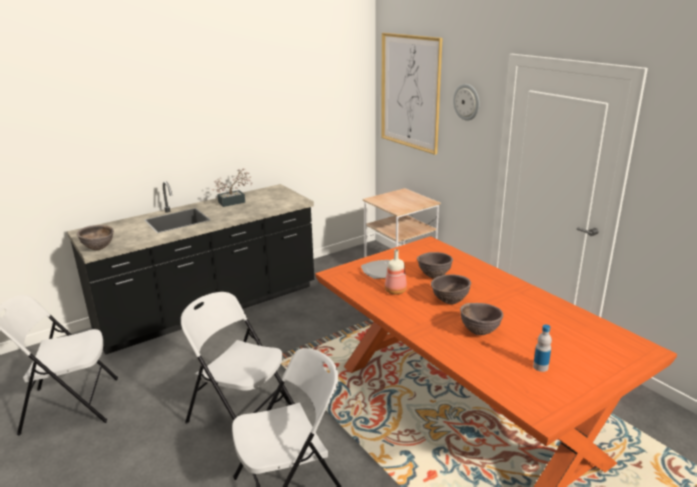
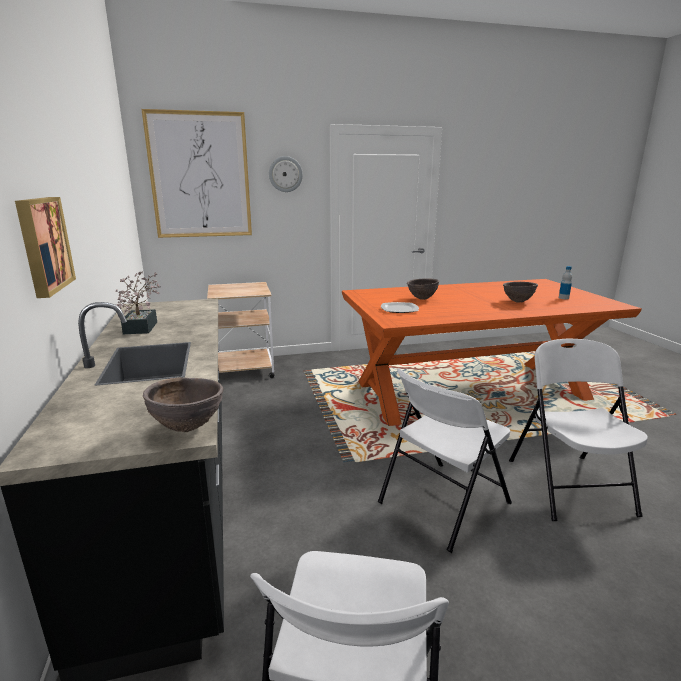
camera: 70 degrees left, 5 degrees down
(154, 148) = (42, 244): none -> picture
(395, 291) = (442, 310): bottle -> none
(449, 302) = (468, 301): brown bowl -> none

